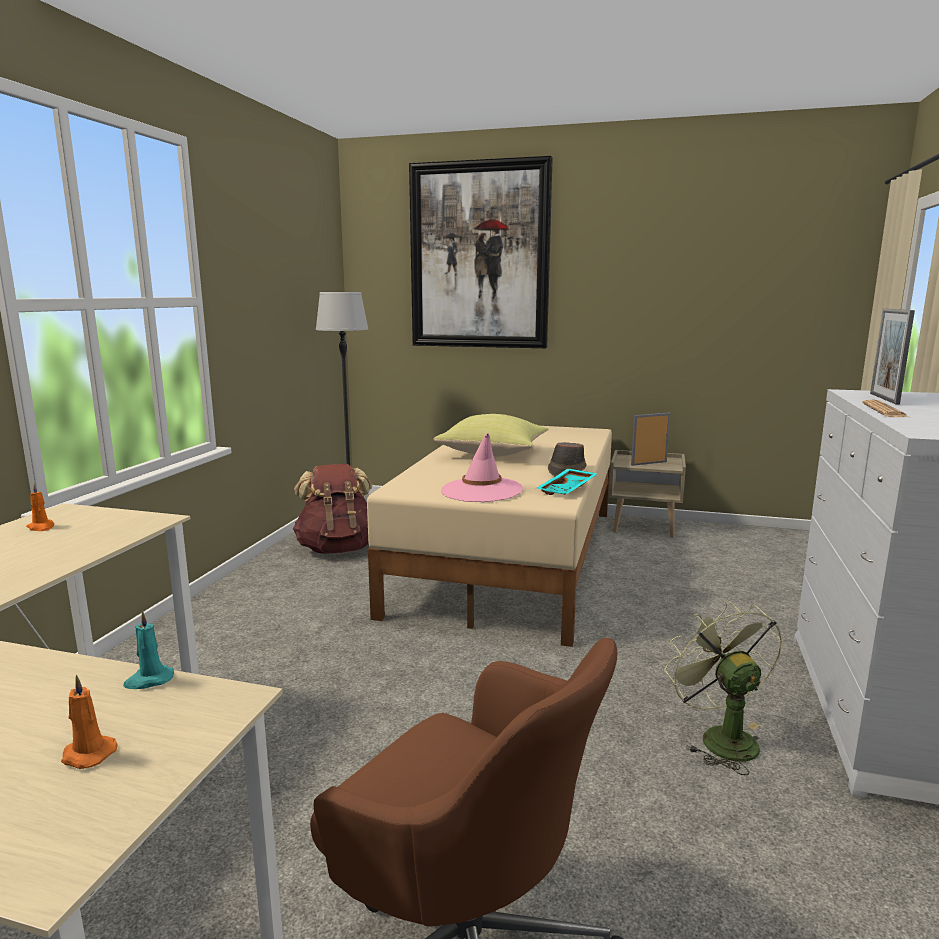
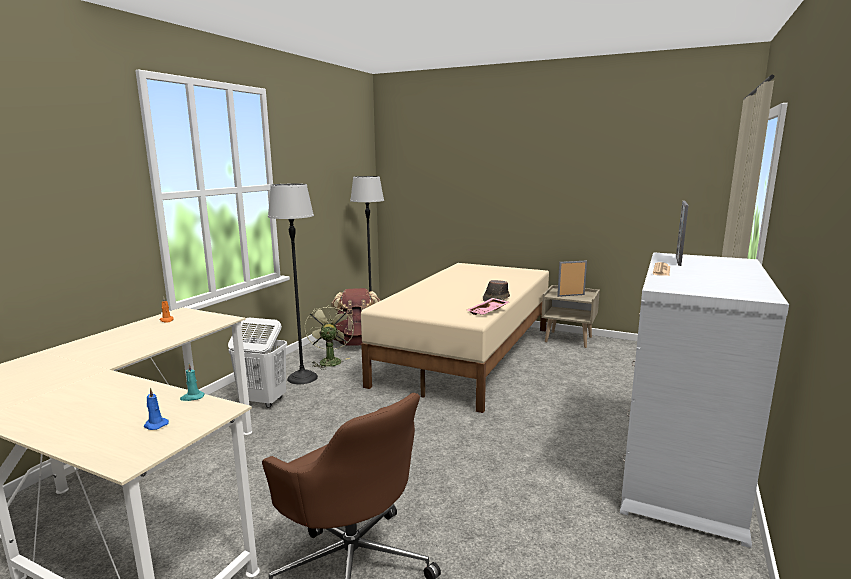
camera: 10 degrees right, 0 degrees up
(87, 754) = (155, 425): orange candle -> blue candle
(208, 656) = (262, 401): none -> white laundry basket
(266, 610) = (302, 378): none -> floor lamp
(479, 256) = (462, 151): picture -> none
(481, 490) = (432, 310): pink hat -> none
(494, 454) = (456, 285): yellow pillow -> none
(568, 490) = (488, 312): turquoise tray -> pink tray
(720, 737) = (552, 473): green fan -> green fan (329, 360)

